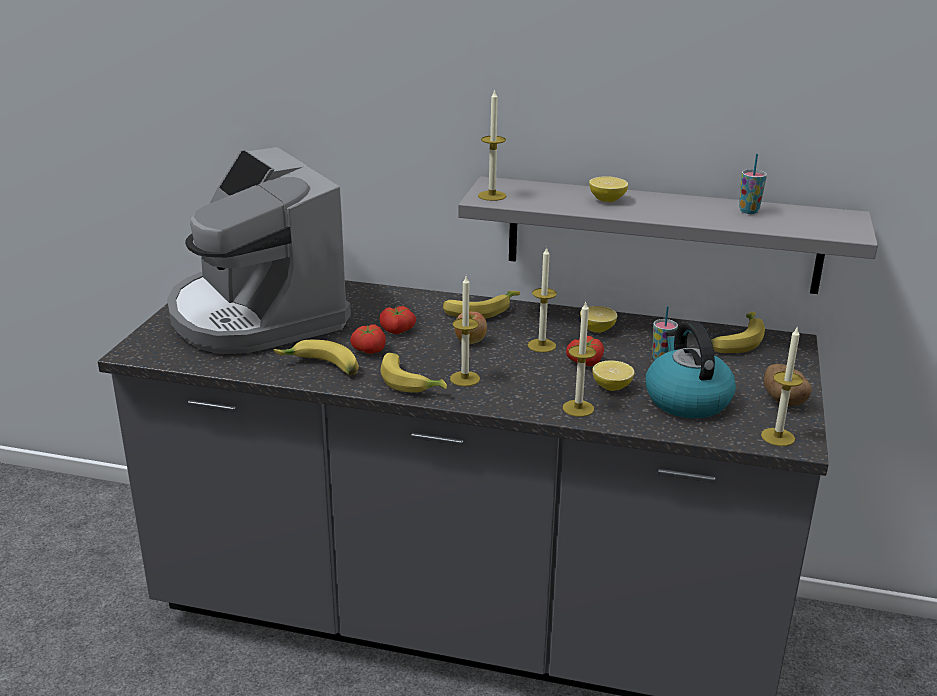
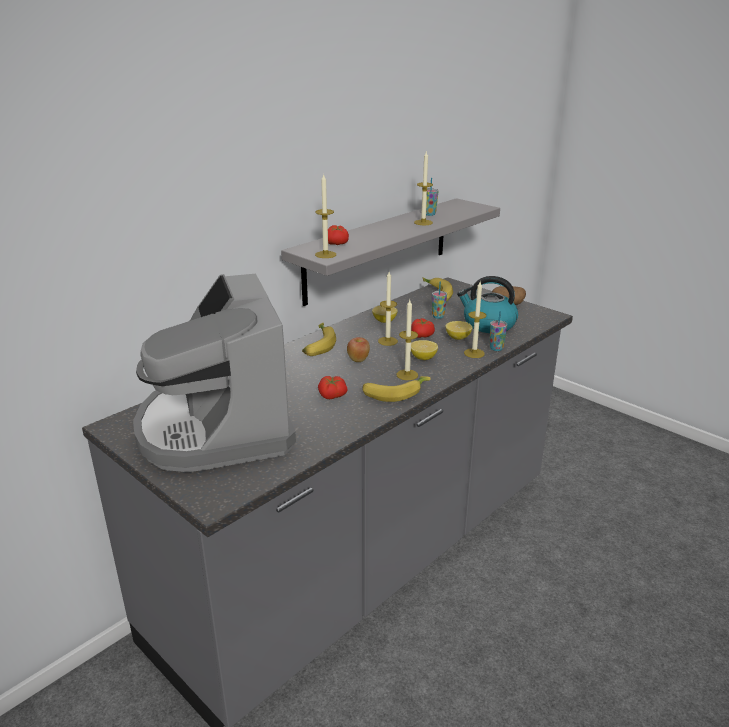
camera: 60 degrees left, 0 degrees up
(256, 315) = (217, 427): coffee machine -> coffee machine turned 75 degrees clockwise
(320, 368) = (340, 421): banana -> none
(397, 331) = (314, 379): tomato -> tomato (337, 244)
(607, 200) = (373, 233): lemon -> lemon (423, 358)
(613, 421) = (496, 348): none -> cup
(777, 437) = (542, 317): candle -> candle (423, 222)

